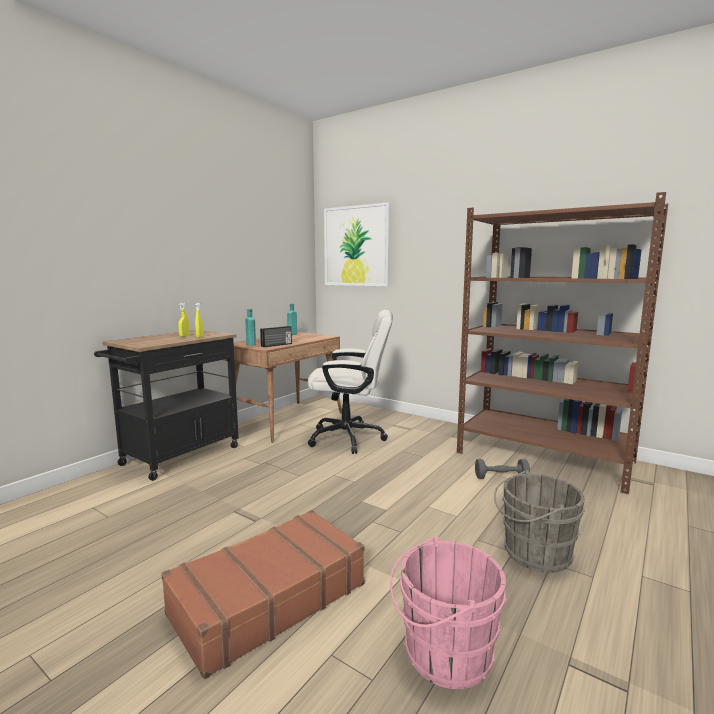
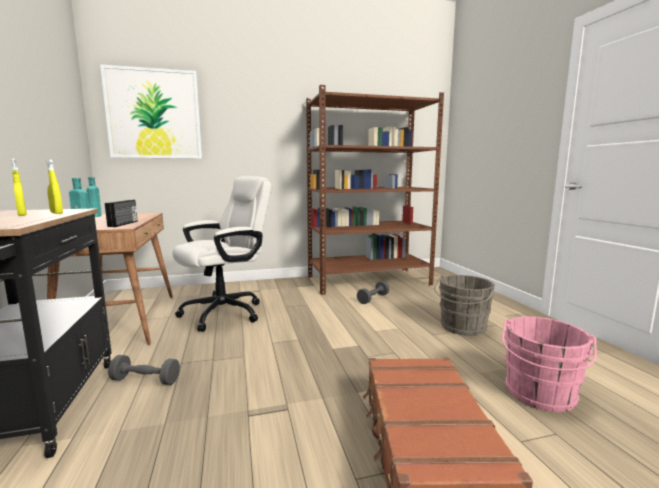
camera: 50 degrees left, 0 degrees up
(234, 464) = (145, 380): none -> grey dumbbell

